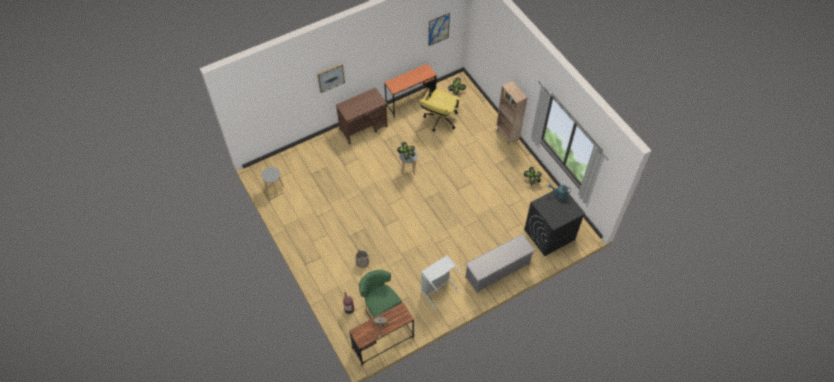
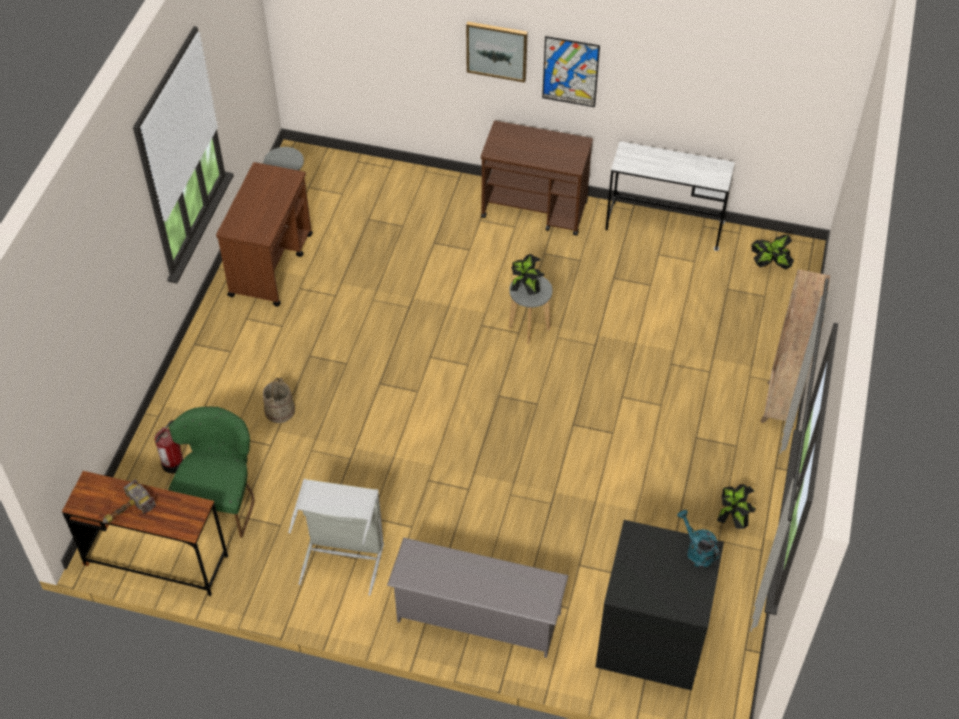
camera: 45 degrees right, 5 degrees down
(297, 216) = (271, 264): none -> brown cart
(410, 102) = (664, 226): orange desk -> white desk
(438, 29) = (780, 92): picture -> picture (570, 71)
(439, 121) = (678, 291): yellow office chair -> none

